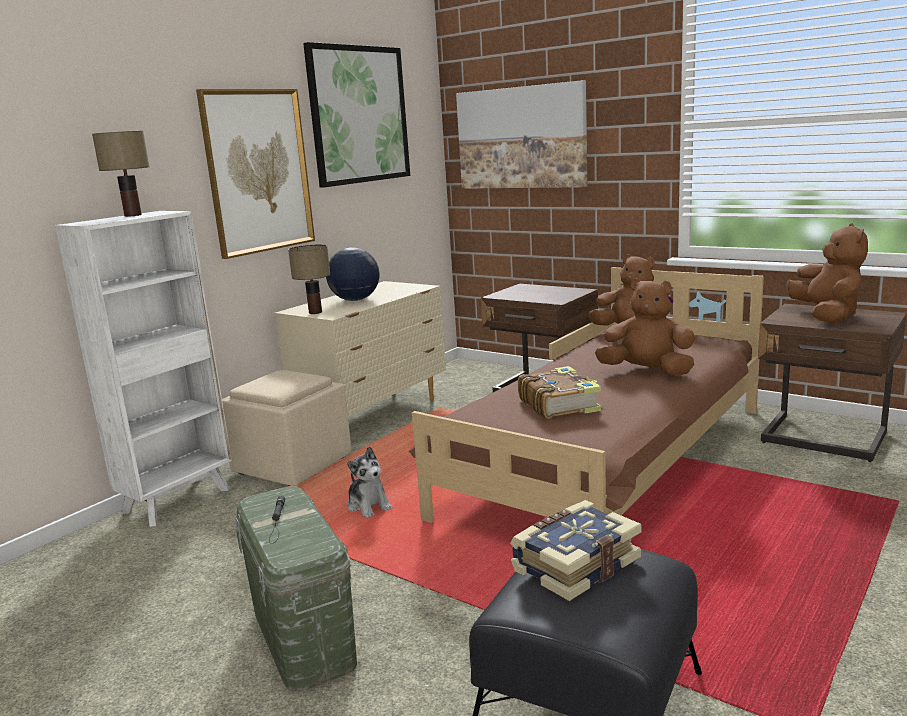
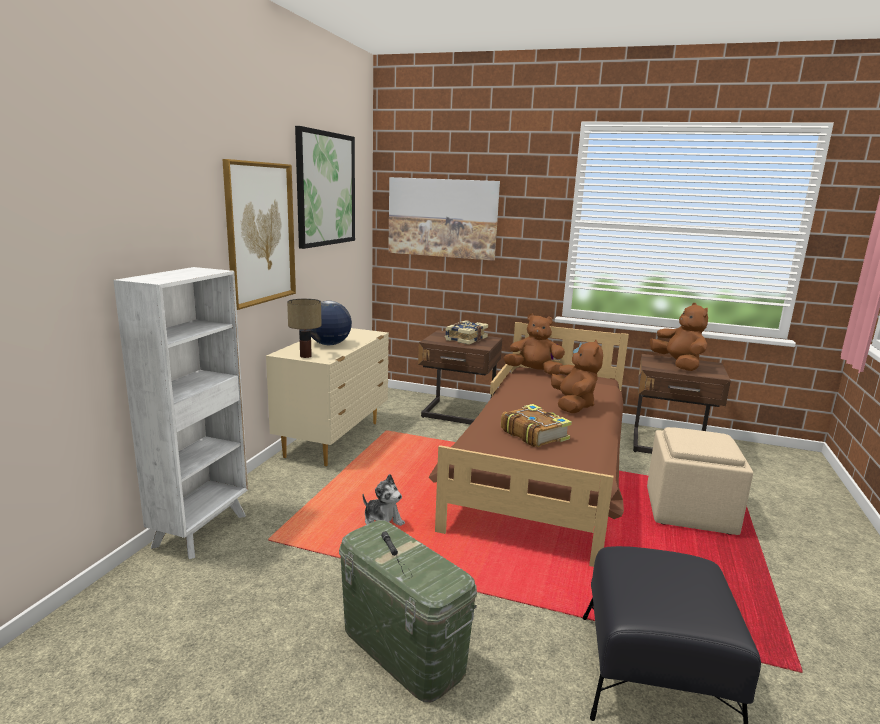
camera: 20 degrees left, 0 degrees up
(132, 215) = (179, 272): table lamp -> none
(291, 465) = (289, 488): beige ottoman -> beige ottoman (688, 512)
(574, 564) = (652, 571): book -> book (465, 339)
(647, 372) = (573, 405): brown plush toy -> brown plush toy turned 90 degrees clockwise

